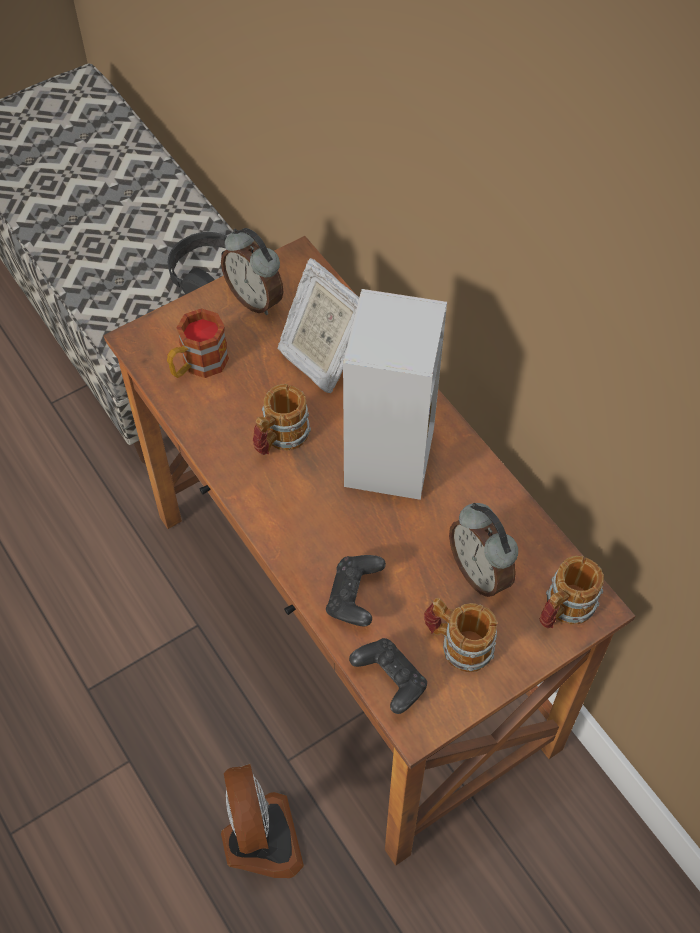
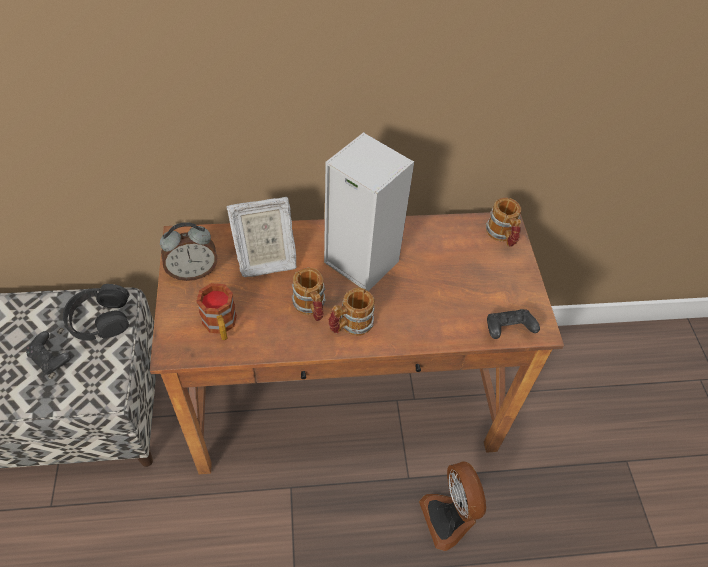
camera: 65 degrees left, 5 degrees down
(259, 840) = (449, 518): fan -> fan turned 120 degrees counterclockwise
(354, 597) = (446, 321): black game controller -> black game controller (50, 359)
(457, 644) = (500, 289): mug -> mug (350, 325)
(480, 572) = (461, 258): alarm clock -> none

